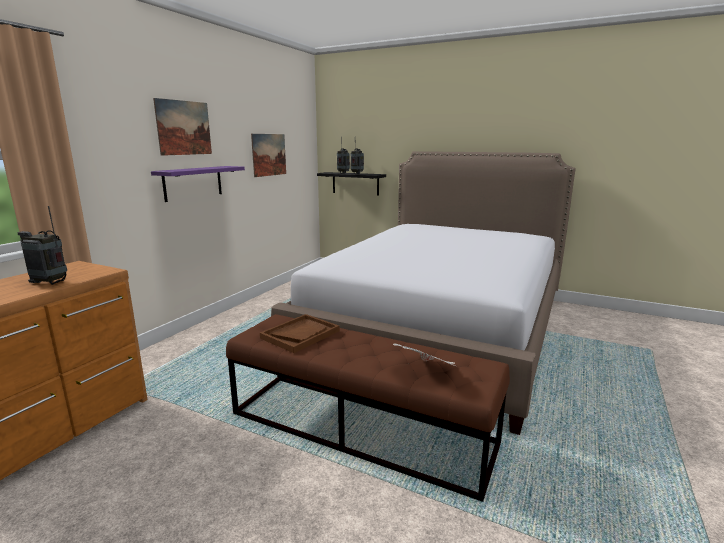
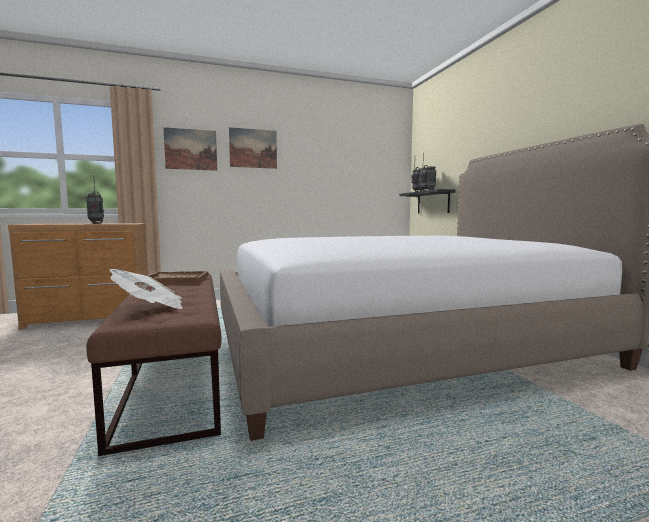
camera: 45 degrees right, 10 degrees down
(193, 183) = (257, 189): purple shelf -> none
(269, 155) = (342, 174): picture -> picture (191, 149)

